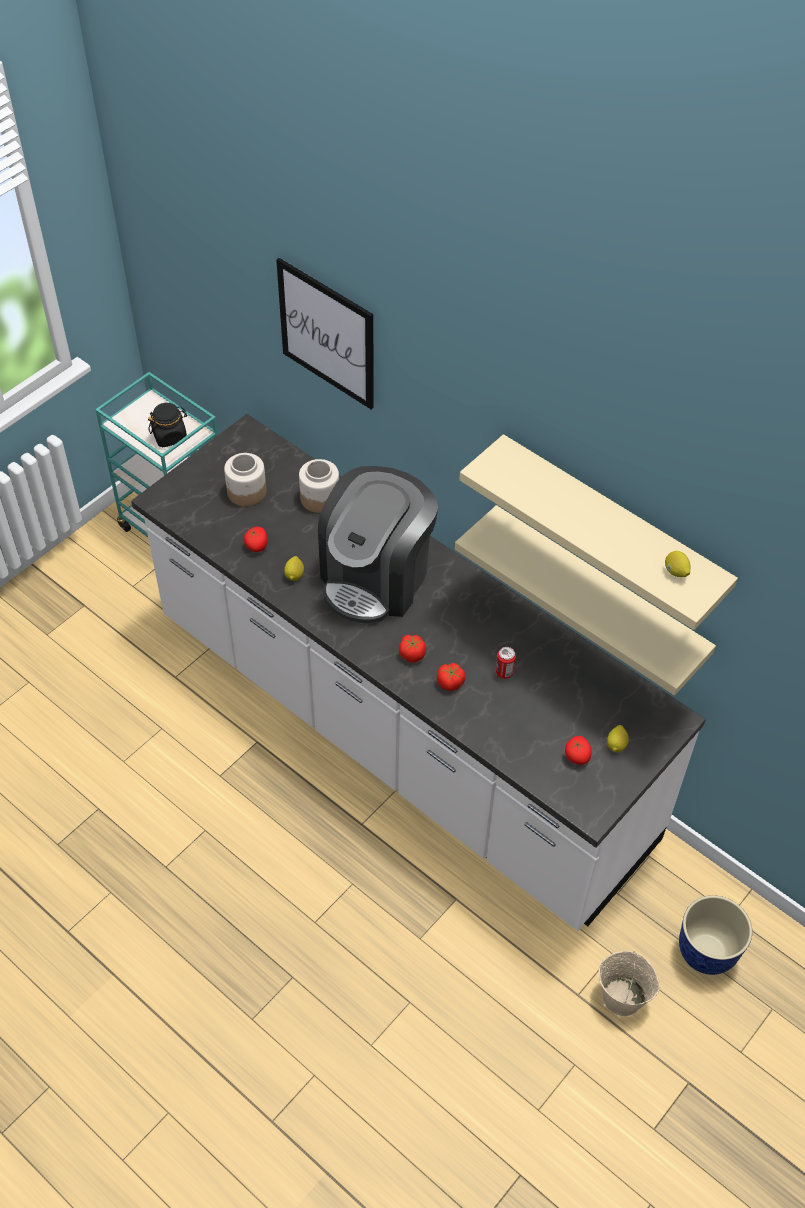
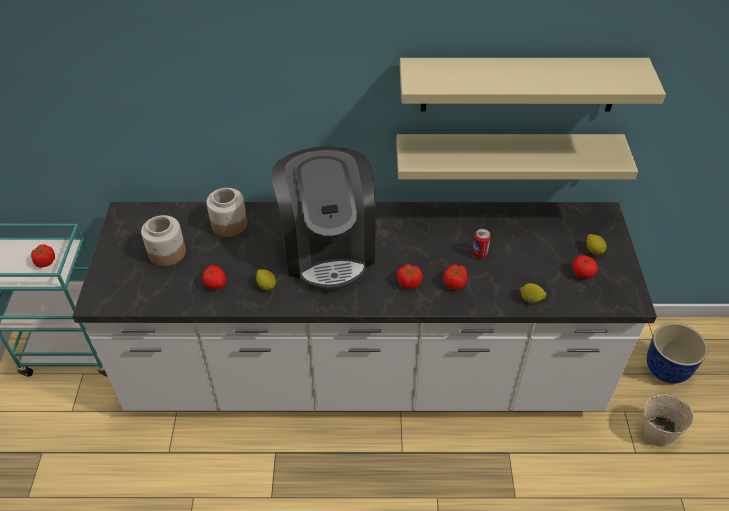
camera: 40 degrees left, 5 degrees down
(170, 436) = (45, 262): black jar -> tomato
(327, 333) = (185, 66): picture -> none
(675, 572) = (614, 74): lemon -> lemon (531, 299)

